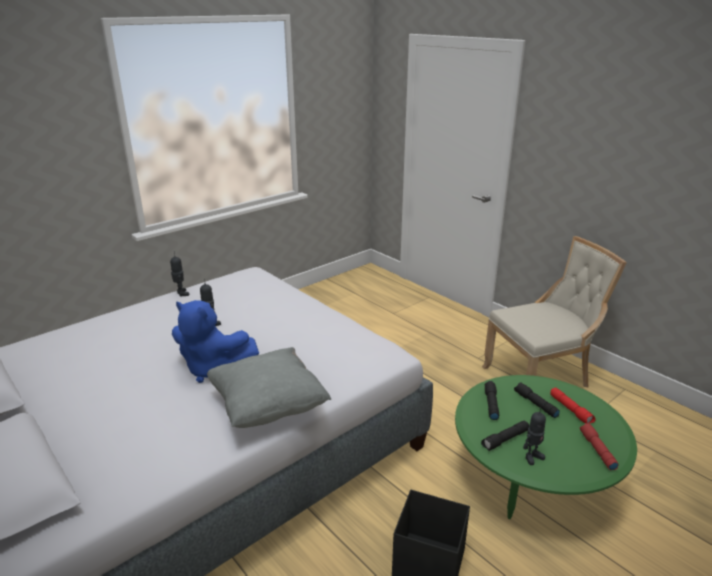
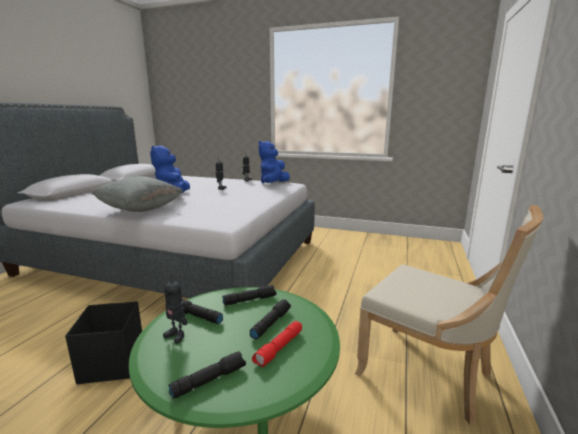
camera: 60 degrees right, 10 degrees down
(236, 283) = (273, 184): none -> blue plush toy
(597, 450) = (209, 380): red flashlight -> black flashlight

